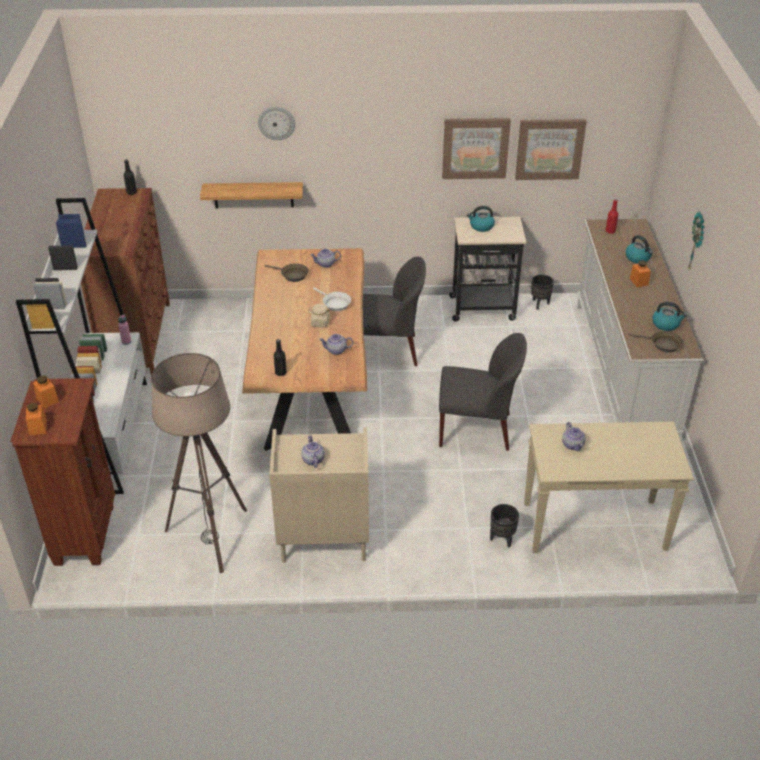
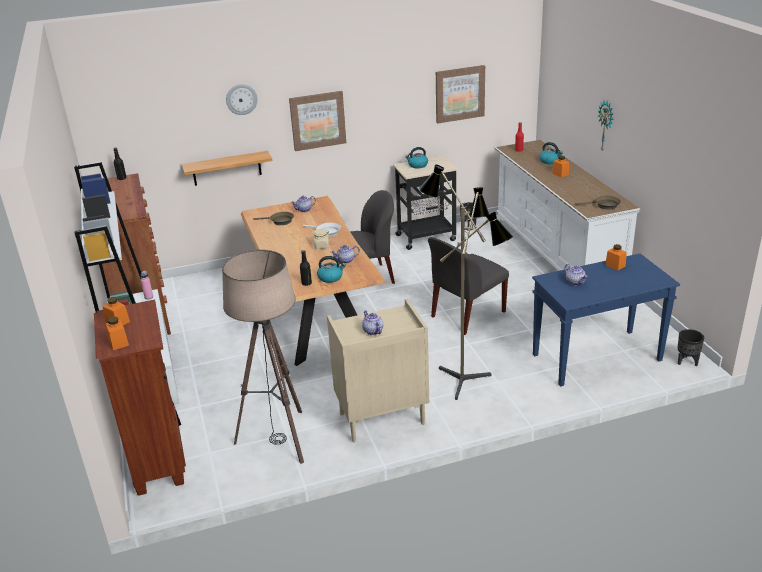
camera: 15 degrees left, 10 degrees down
(435, 513) = (465, 377): none -> floor lamp
(475, 148) = (403, 100): picture -> picture (317, 120)
(477, 430) = (466, 315): grey chair -> grey chair turned 150 degrees clockwise
(502, 539) = (530, 383): black planter -> black planter (687, 362)
(593, 527) = (596, 358): beige console table -> blue console table
(633, 432) = (615, 265): none -> orange jar
(666, 324) = (598, 193): kettle -> kettle (330, 277)

